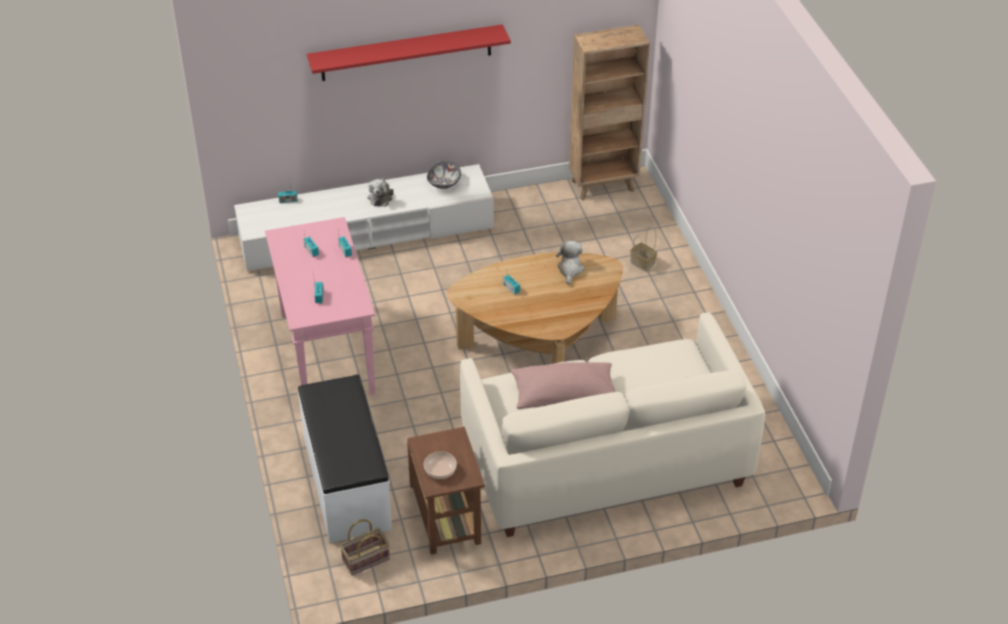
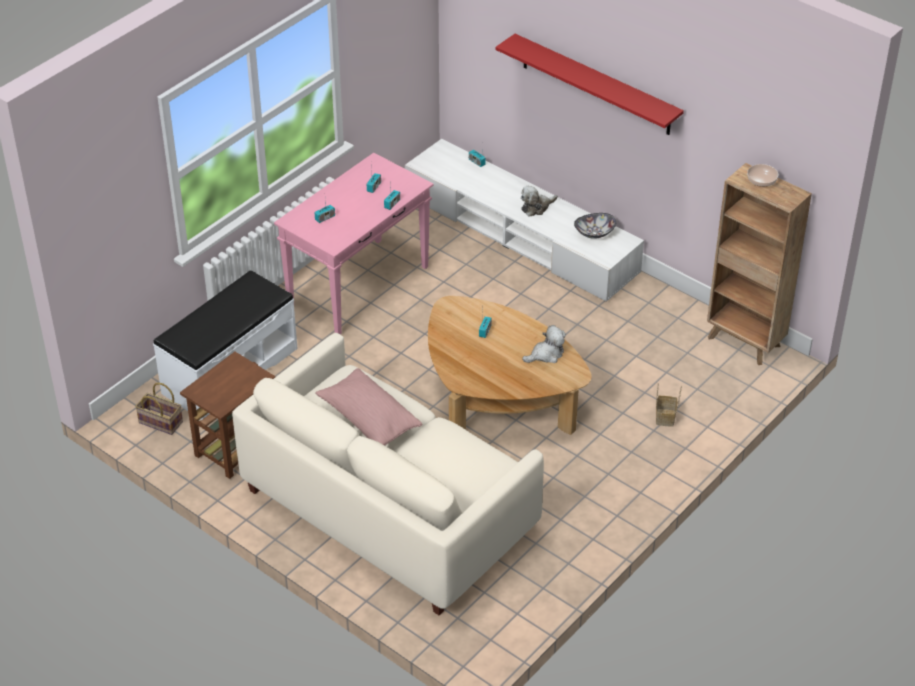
camera: 55 degrees right, 0 degrees up
(440, 470) = (215, 386): bowl -> bowl (762, 180)

